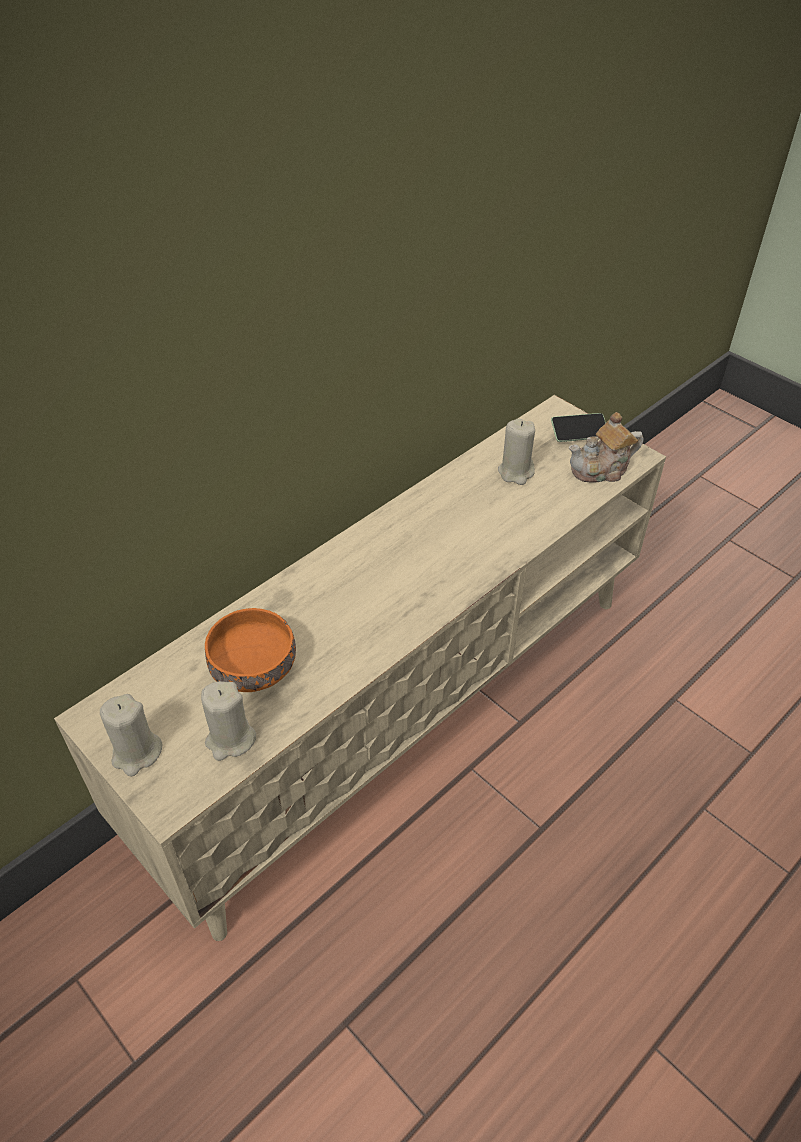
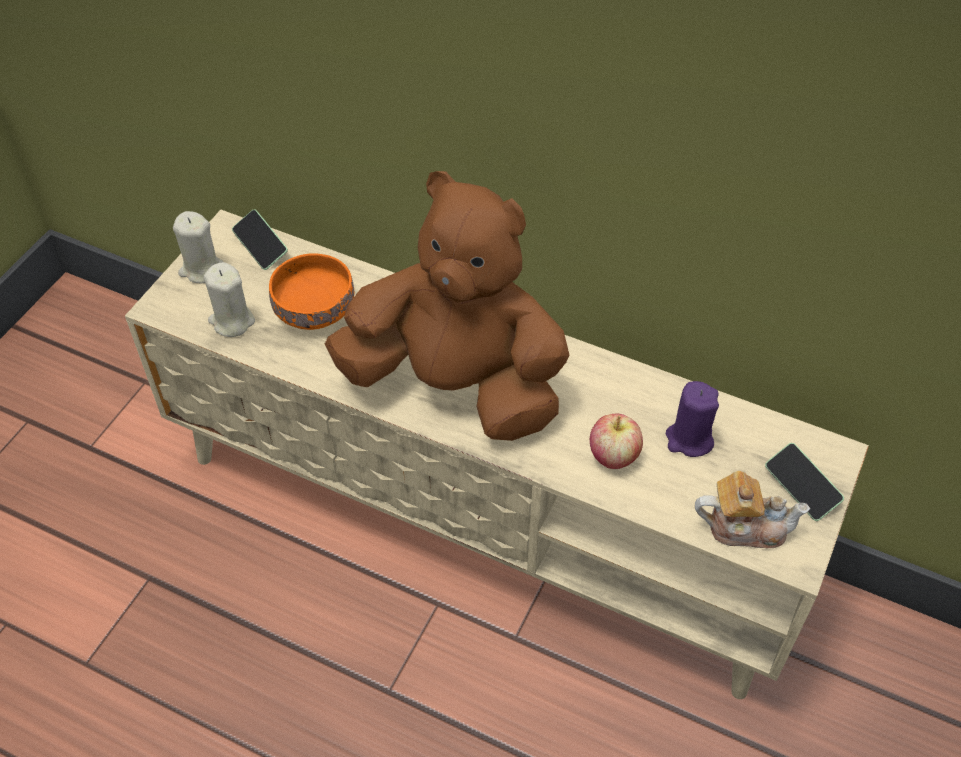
camera: 70 degrees right, 5 degrees up
(138, 692) = (261, 246): none -> phone
(402, 587) = (457, 385): none -> brown plush toy
(516, 472) = (689, 439): beige candle -> purple candle
(516, 515) = (613, 456): none -> apple
(601, 470) = (744, 526): teapot -> teapot turned 135 degrees clockwise

